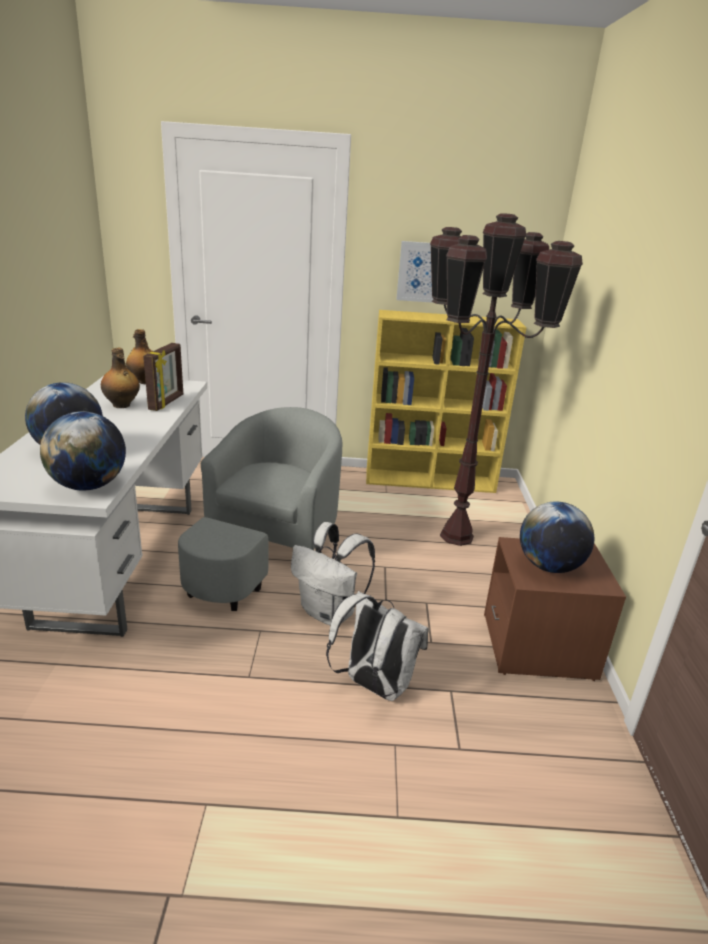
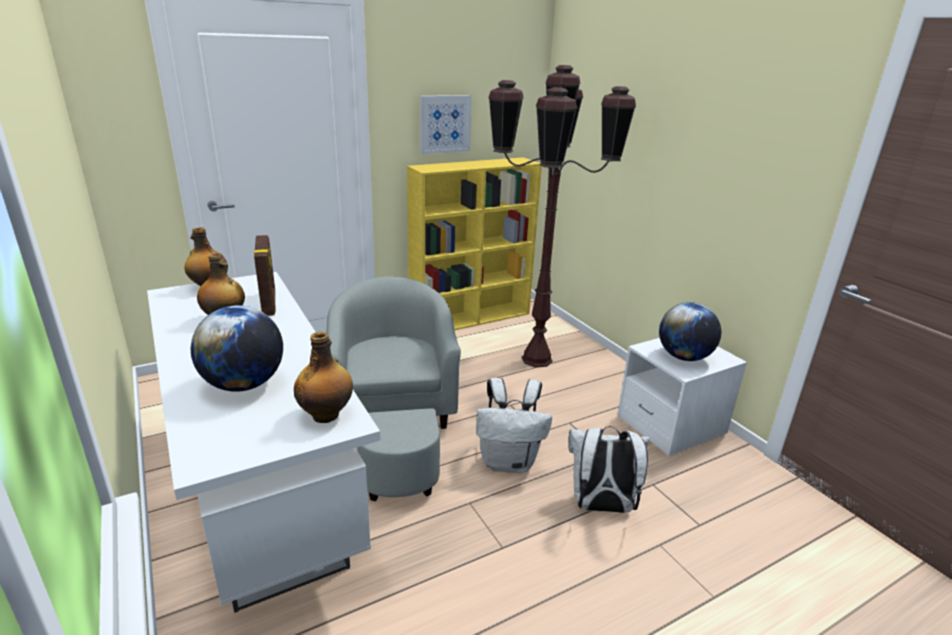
camera: 30 degrees left, 0 degrees up
(88, 486) = (326, 415): globe -> bottle
(538, 646) = (671, 425): brown nightstand -> white nightstand

